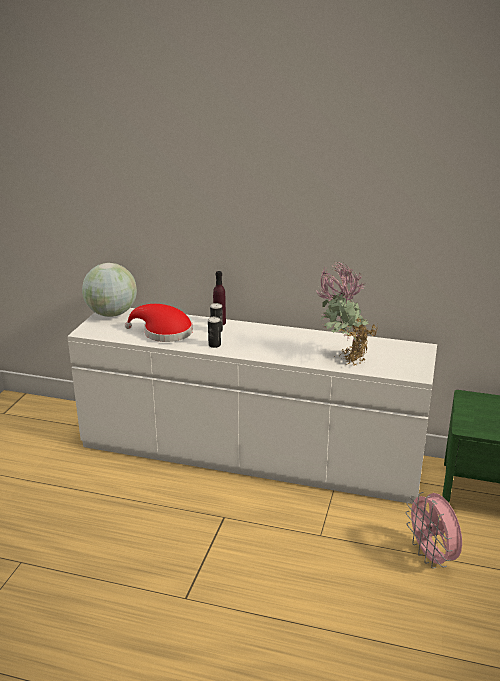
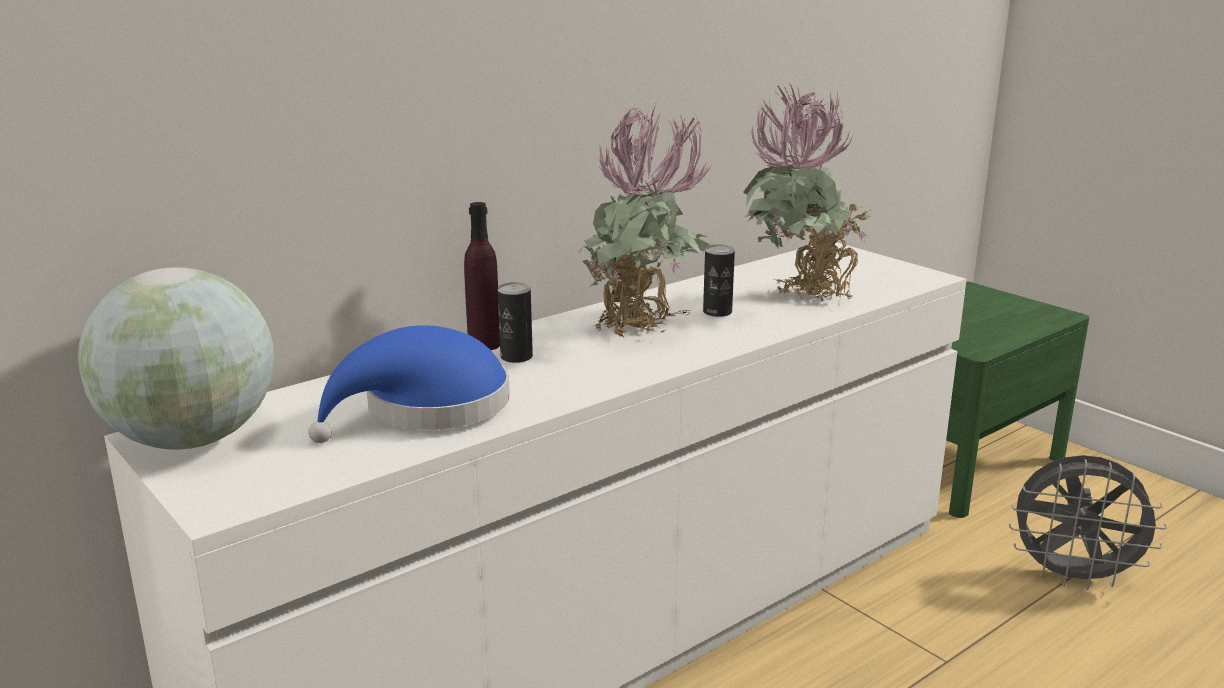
camera: 55 degrees left, 5 degrees down
(164, 332) = (427, 408): red hat -> blue hat
(214, 345) = (583, 377): can -> can (717, 312)
(262, 342) = (643, 336): none -> potted plant
(432, 557) = (1073, 577): pink fan -> grey fan

